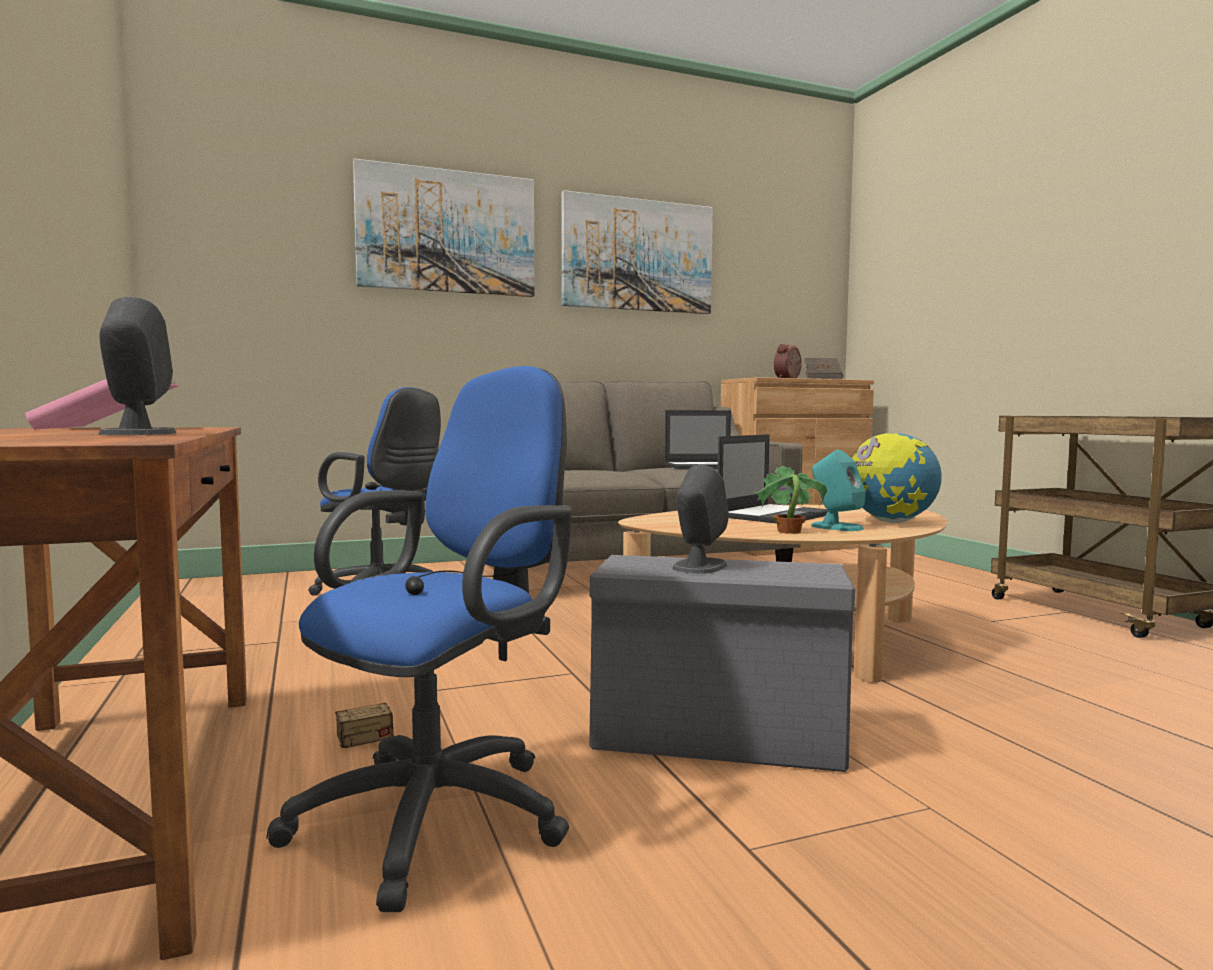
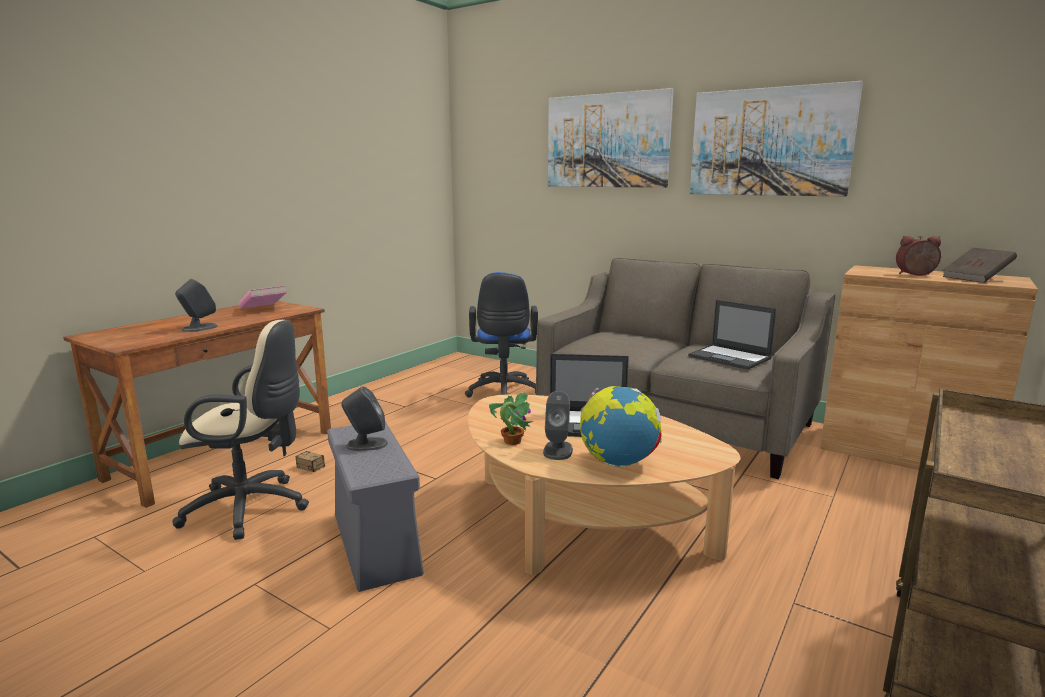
camera: 55 degrees right, 10 degrees up
(444, 813) = (252, 508): blue office chair -> beige office chair
(836, 527) = (558, 450): turquoise speaker -> grey speaker

